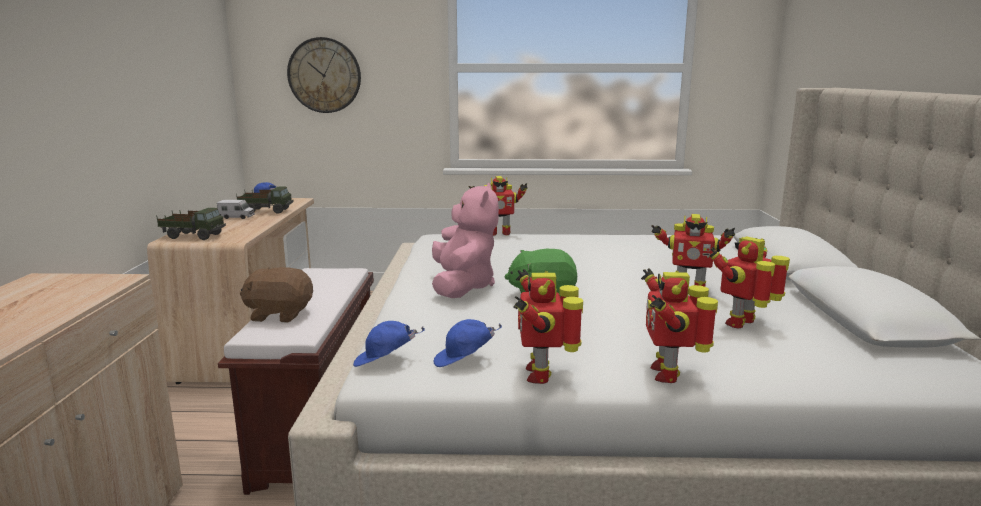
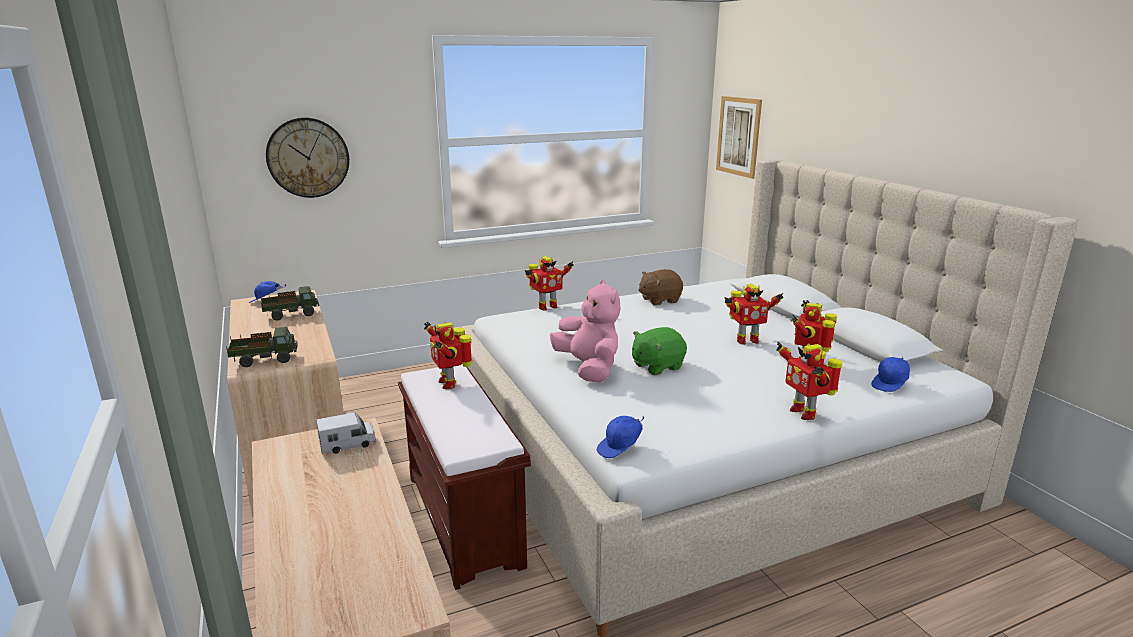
camera: 25 degrees left, 5 degrees up
(237, 217) = (271, 328): toy truck -> toy truck (348, 444)
(279, 314) = (453, 425): brown plush toy -> brown plush toy (659, 300)
(464, 360) = (674, 434): blue cap -> blue cap (890, 384)
(541, 374) = (733, 432): toy robot -> toy robot (449, 383)
(800, 70) = (738, 136): none -> picture

